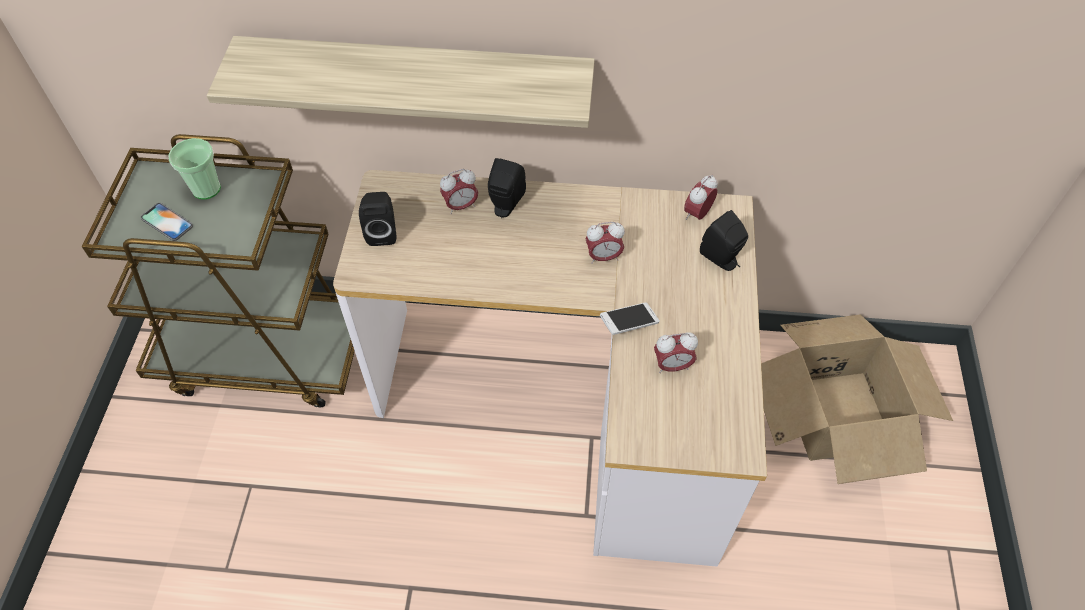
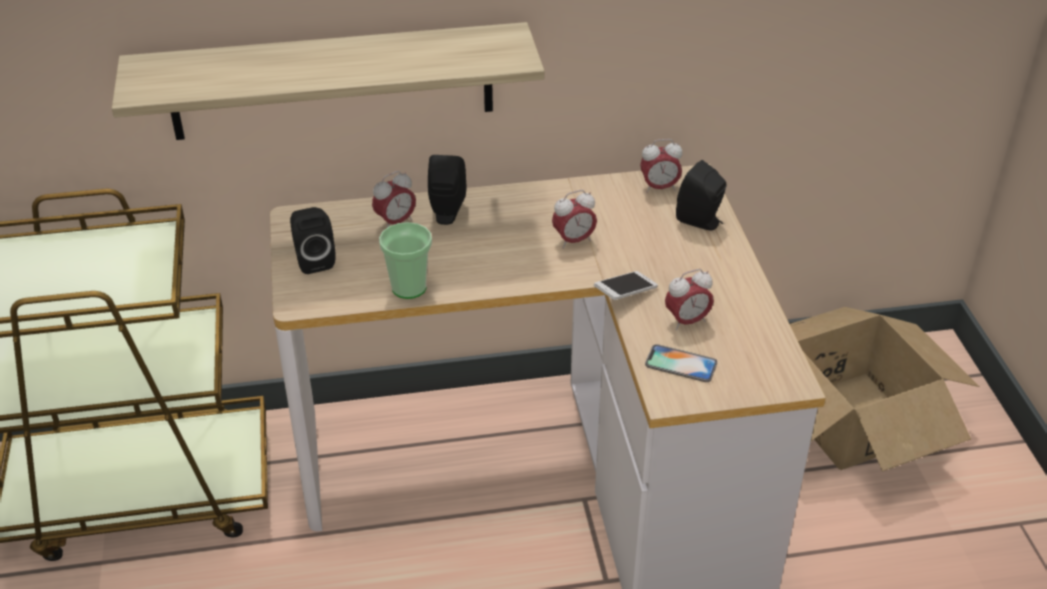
camera: 15 degrees left, 15 degrees down
(167, 222) = (47, 291): phone -> phone (681, 364)
(206, 189) = (85, 252): cup -> cup (409, 287)
(697, 214) = (659, 188): alarm clock -> alarm clock turned 120 degrees counterclockwise

